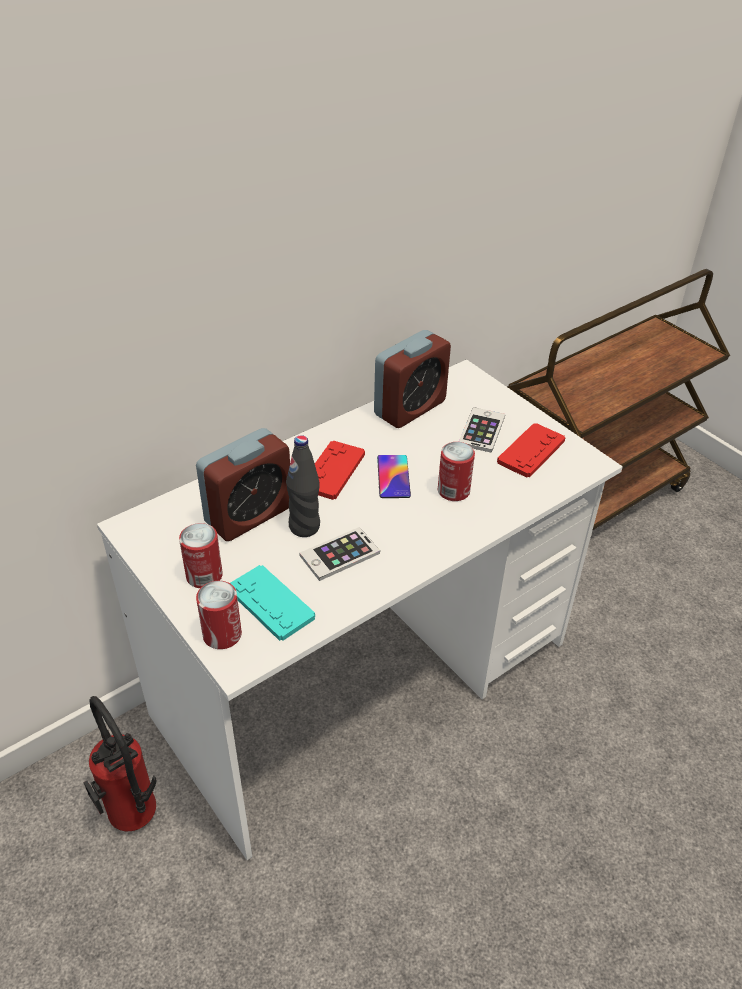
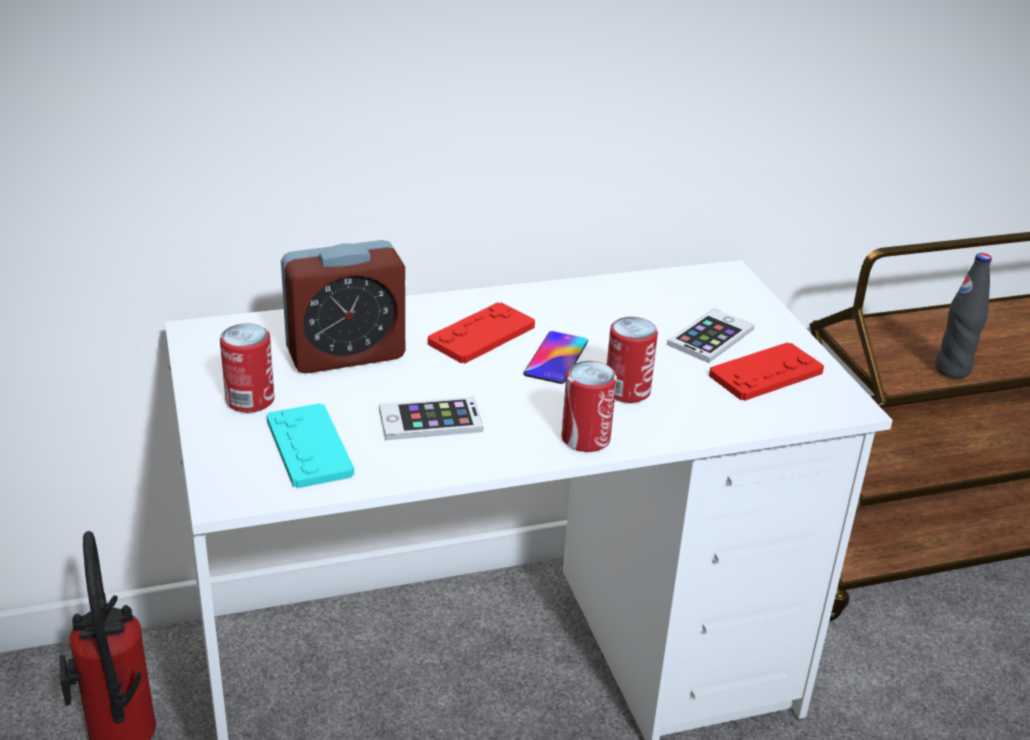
camera: 20 degrees right, 10 degrees down
(222, 634) = (229, 463): can -> can (585, 438)
(304, 527) = (406, 382): black bottle -> black bottle (952, 369)
(410, 408) = (627, 293): alarm clock -> none

